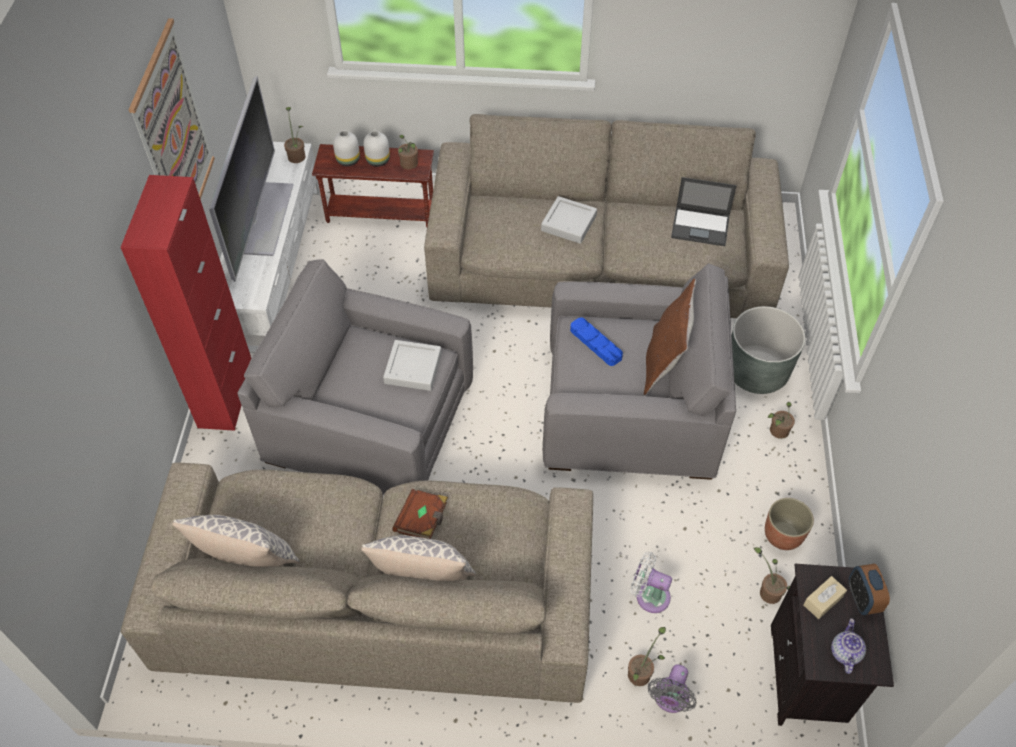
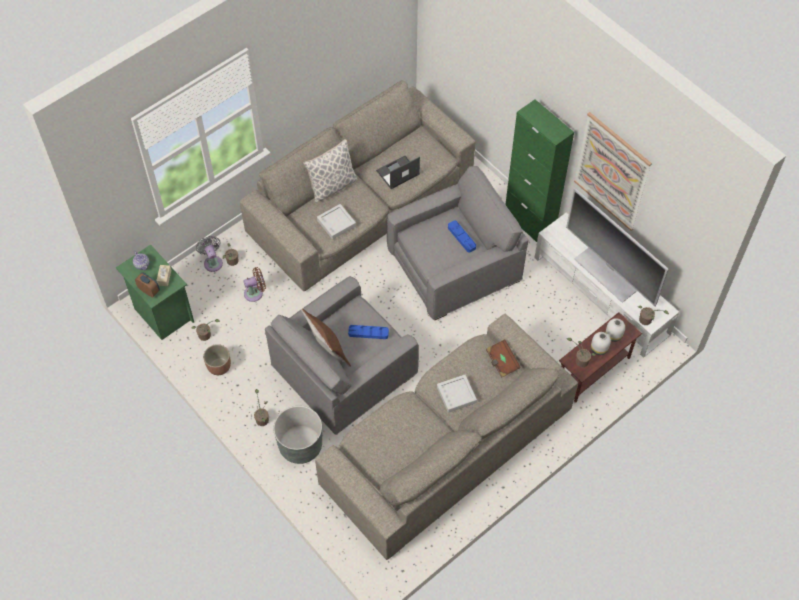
camera: 135 degrees right, 5 degrees up
(226, 395) = (529, 222): red cabinet -> green cabinet
(248, 561) = (403, 140): pillow -> none
(359, 360) = (461, 237): none -> blue tray
(413, 368) = (434, 253): grey tray -> grey tray (336, 223)
(422, 520) = (357, 203): brown book -> brown book (502, 362)
(649, 595) = (255, 293): white fan -> brown fan
(701, 227) = (386, 454): laptop -> laptop (397, 173)
(809, 677) = (162, 314): black nightstand -> green nightstand

